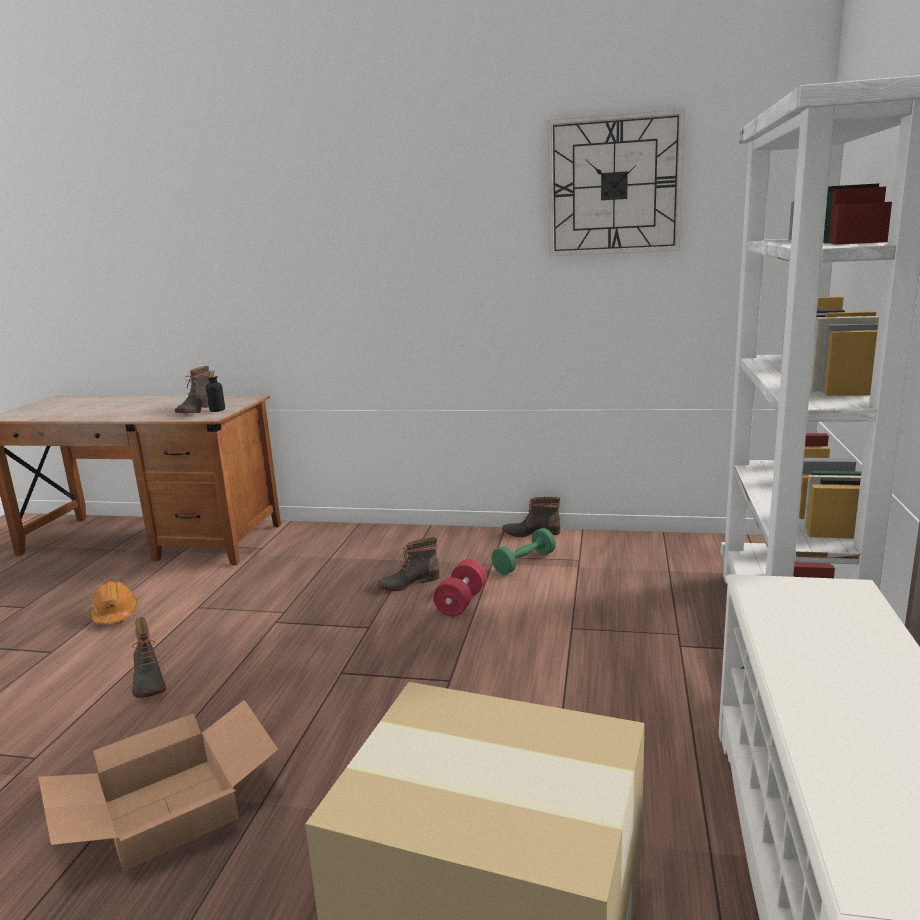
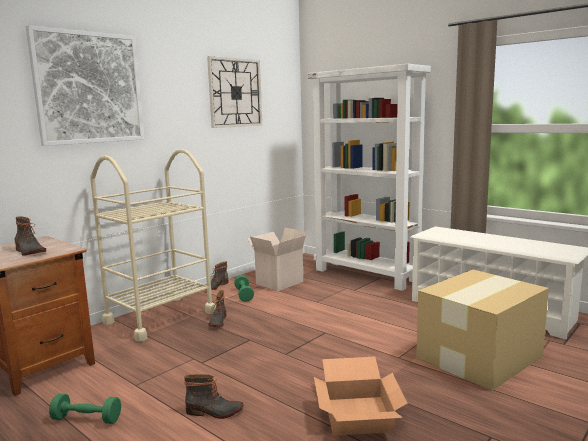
camera: 60 degrees left, 5 degrees down
(115, 614) = (87, 419): orange hard hat -> green dumbbell
(217, 410) = (52, 247): bottle -> none
(332, 198) = (89, 88): none -> picture
(387, 544) = (160, 317): none -> beige cart
(461, 602) = (259, 315): red dumbbell -> none
(613, 568) = (279, 282): none -> cardboard box

